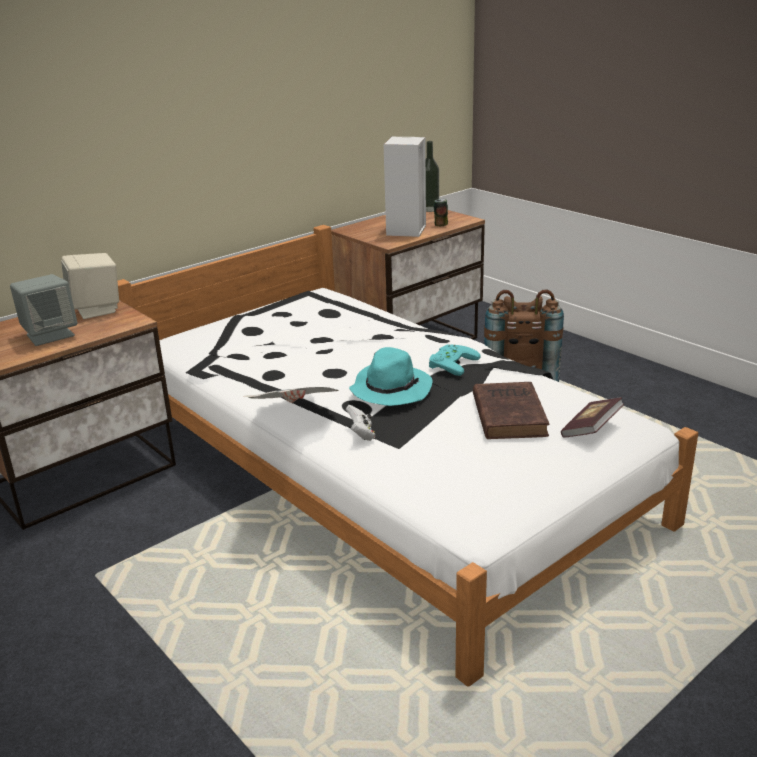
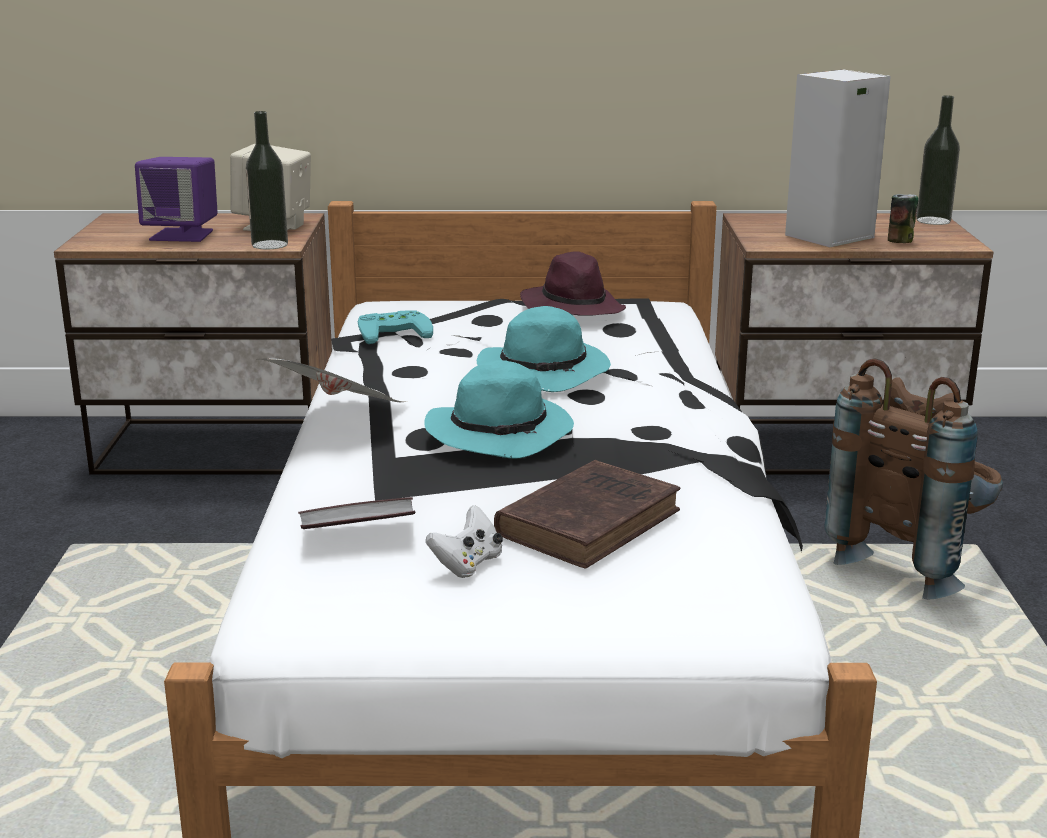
camera: 40 degrees right, 5 degrees down
(50, 335) = (182, 235): grey speaker -> purple speaker
(127, 323) = (269, 245): none -> bottle
(286, 309) = (572, 308): none -> purple hat
(348, 348) = (546, 371): none -> turquoise hat
(361, 434) = (368, 467): white game controller -> white game controller (467, 564)
(450, 363) = (645, 432): turquoise game controller -> turquoise game controller (393, 332)
(591, 429) = (672, 590): book -> book (358, 536)

